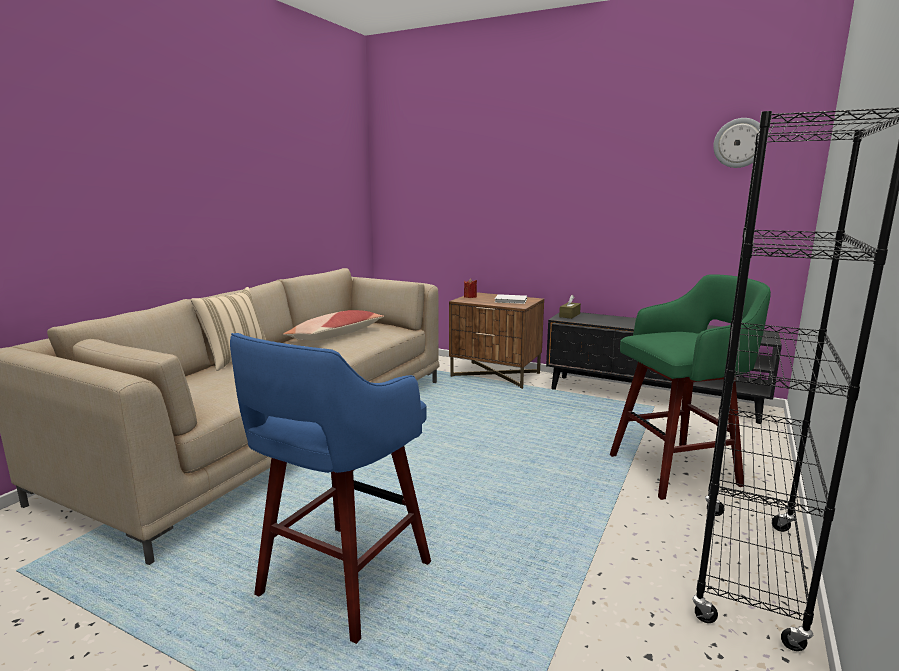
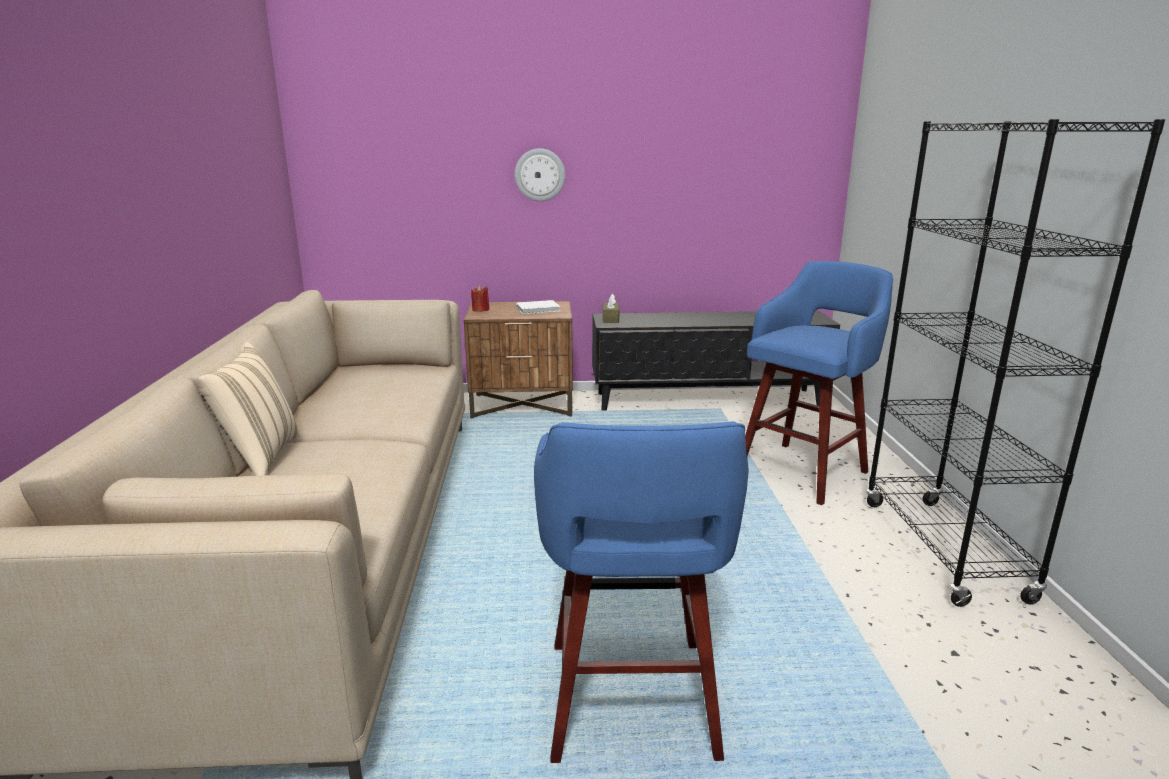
camera: 30 degrees left, 5 degrees up
(335, 336) = (360, 393): pillow -> none
(677, 469) = (804, 471): green stool -> blue stool
(739, 143) = (776, 111): wall clock -> wall clock (540, 175)

